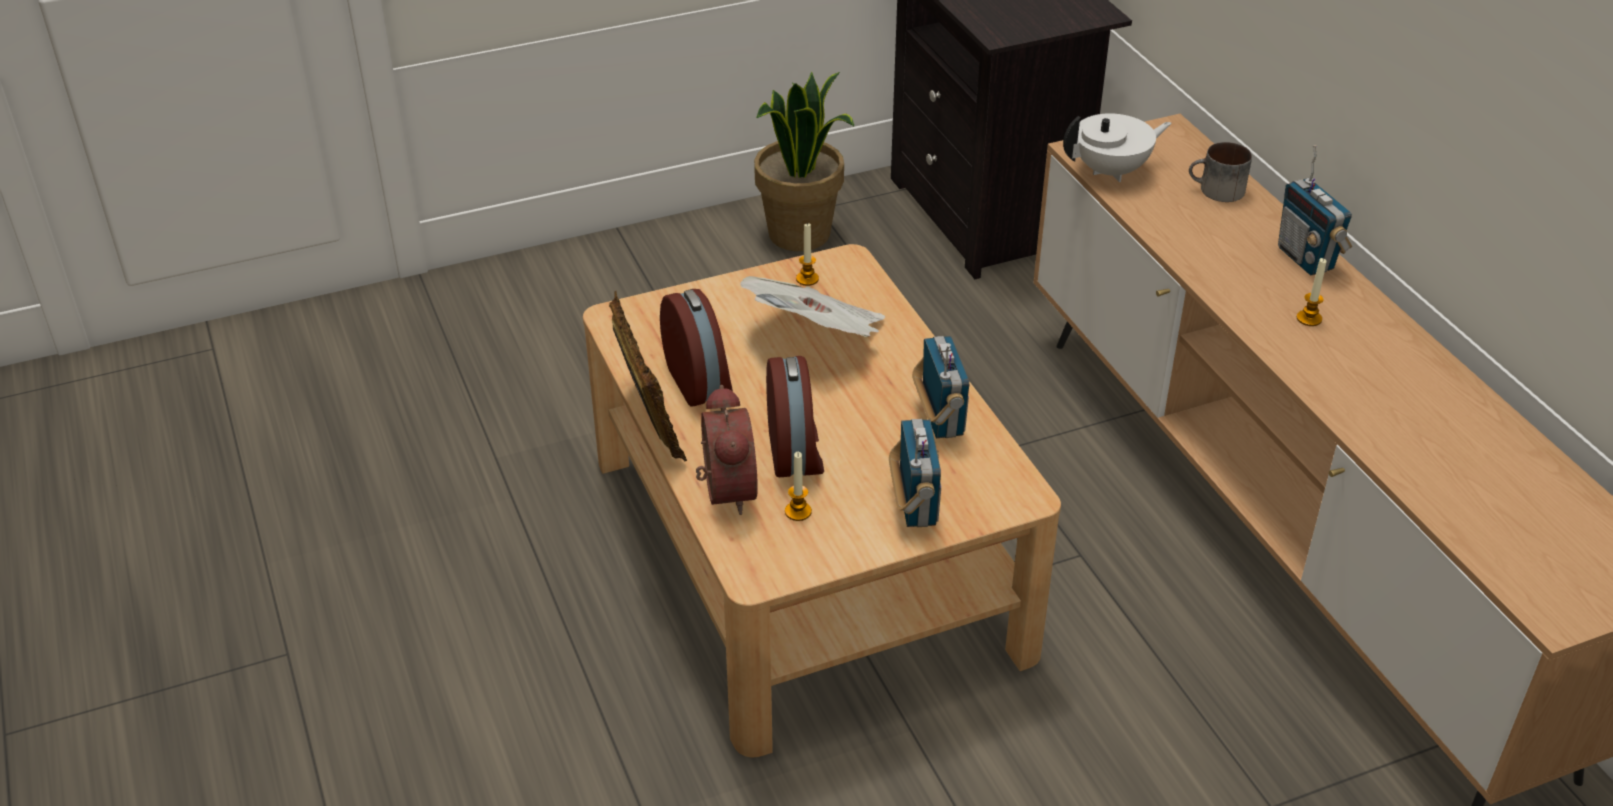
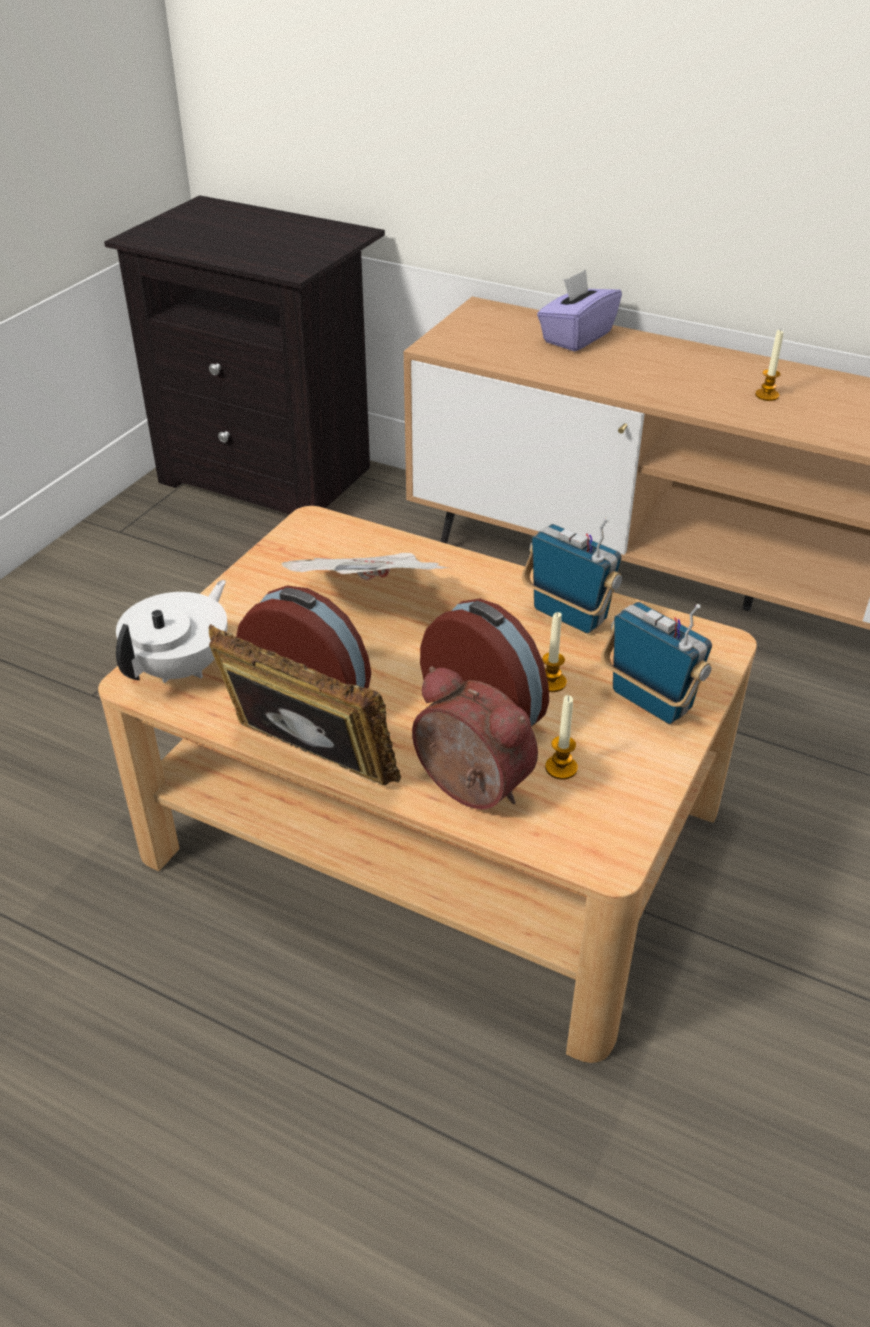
camera: 40 degrees left, 0 degrees up
(800, 235) = (125, 560): potted plant -> none
(807, 279) = (296, 554): candle -> candle (551, 682)
(1111, 171) = (482, 351): white teapot -> white teapot (182, 667)
(1216, 191) = (576, 337): mug -> purple tissue box
(1306, 258) = (702, 357): radio -> none

